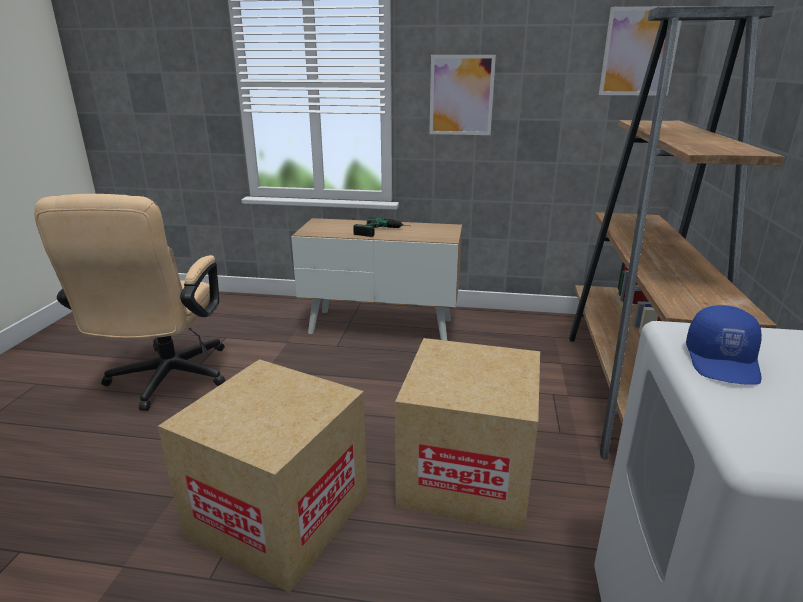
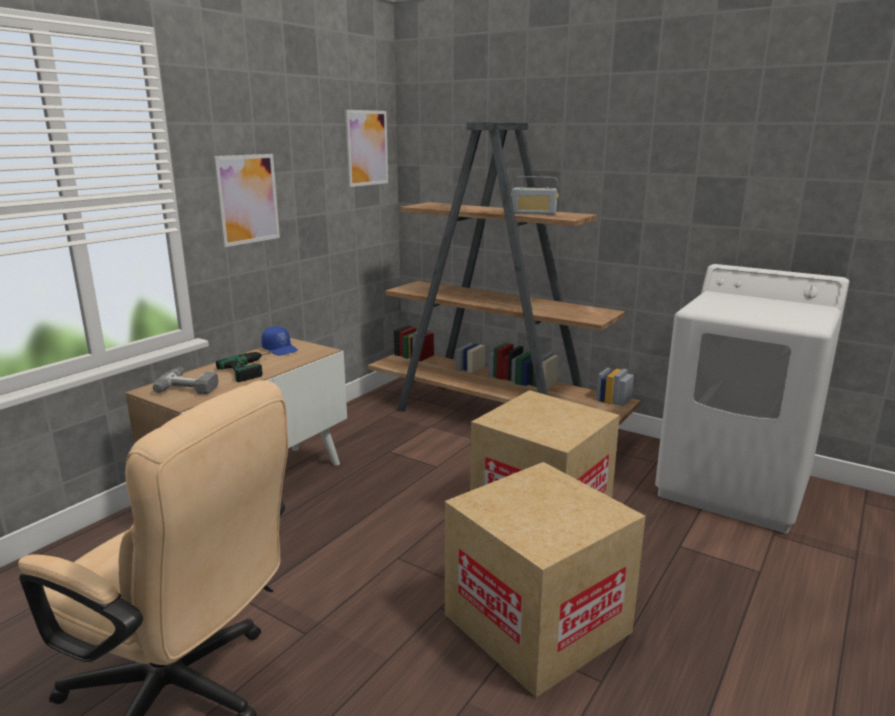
camera: 65 degrees left, 5 degrees down
(335, 226) = (191, 385): none -> power drill
(700, 142) = (533, 213): none -> radio
(723, 362) = (733, 312): blue cap -> blue cap (280, 349)

